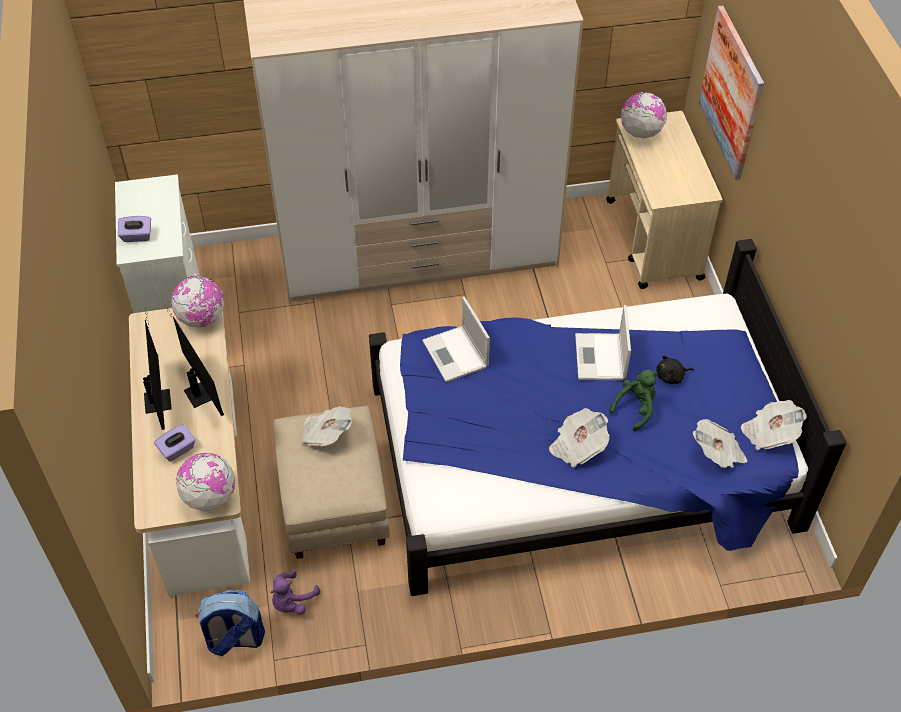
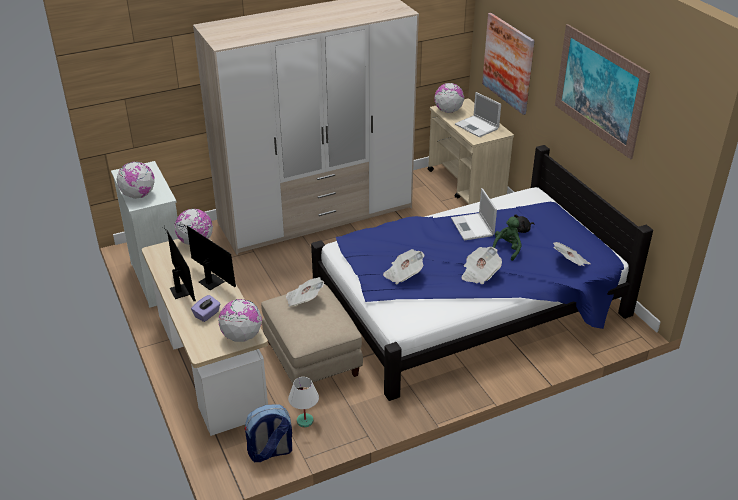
camera: 15 degrees left, 15 degrees down
(137, 236) = (138, 195): purple tissue box -> globe
(292, 601) = (304, 421): purple plush toy -> white table lamp
(456, 355) = (377, 241): laptop -> laptop (477, 127)
(769, 433) = (597, 247): newspaper -> newspaper (403, 275)
(823, 209) = (599, 90): none -> picture

